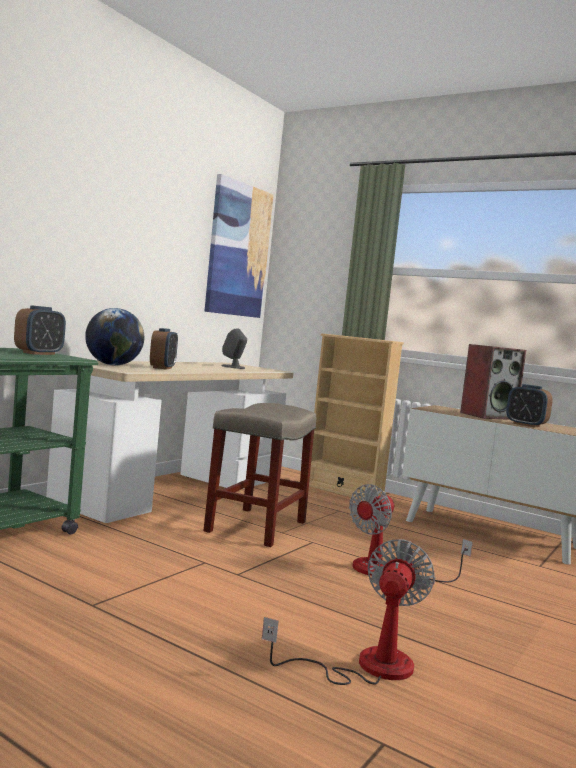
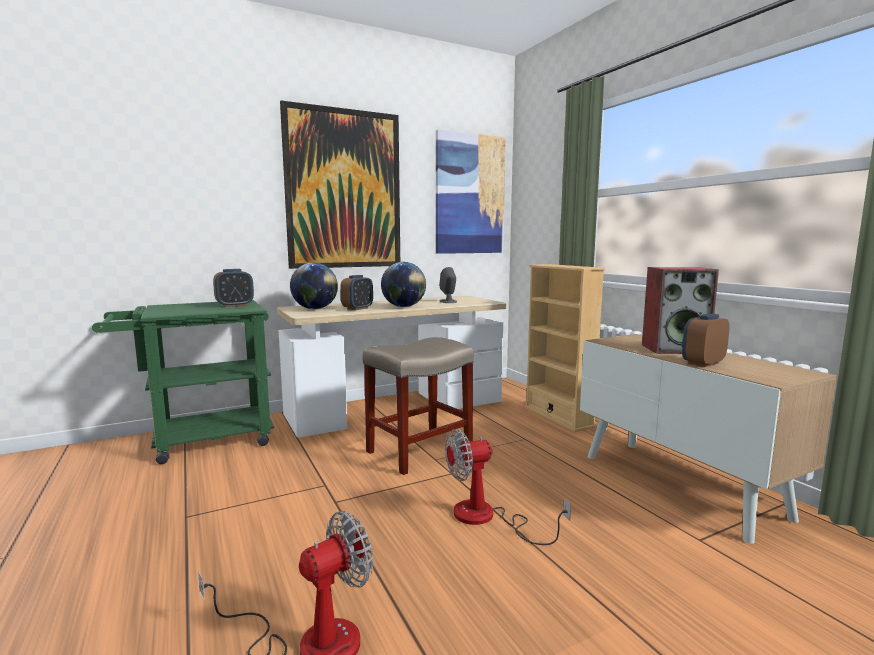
camera: 30 degrees right, 5 degrees up
(130, 224) = (344, 190): none -> picture
(205, 369) = (403, 307): none -> globe
(526, 425) = (703, 363): alarm clock -> alarm clock turned 75 degrees clockwise

